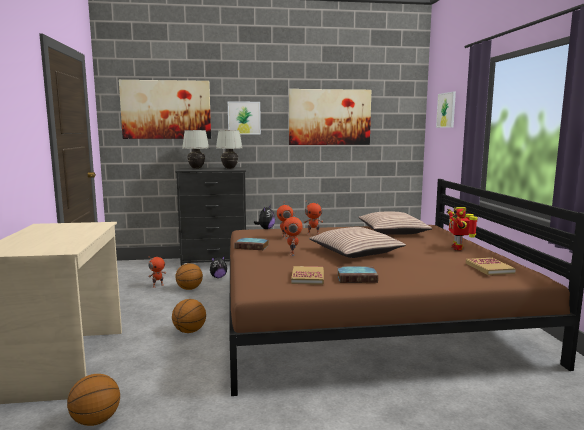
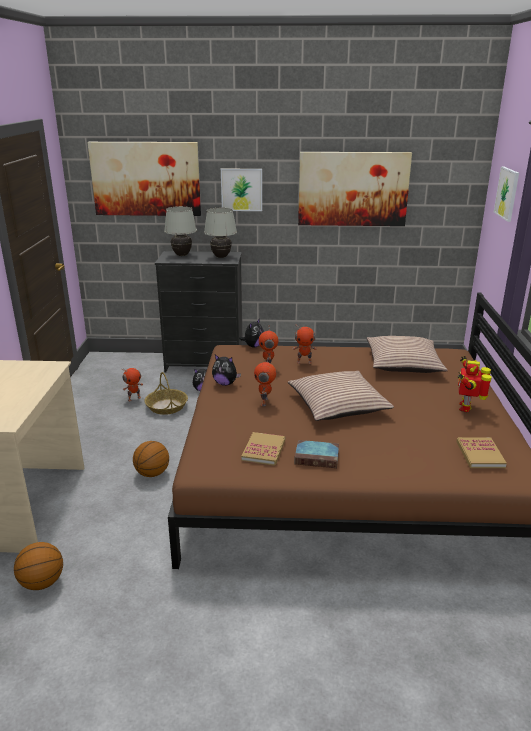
camera: 10 degrees right, 15 degrees up
(189, 289) = (167, 406): basketball -> basket
(253, 246) = (225, 383): book -> plush toy

